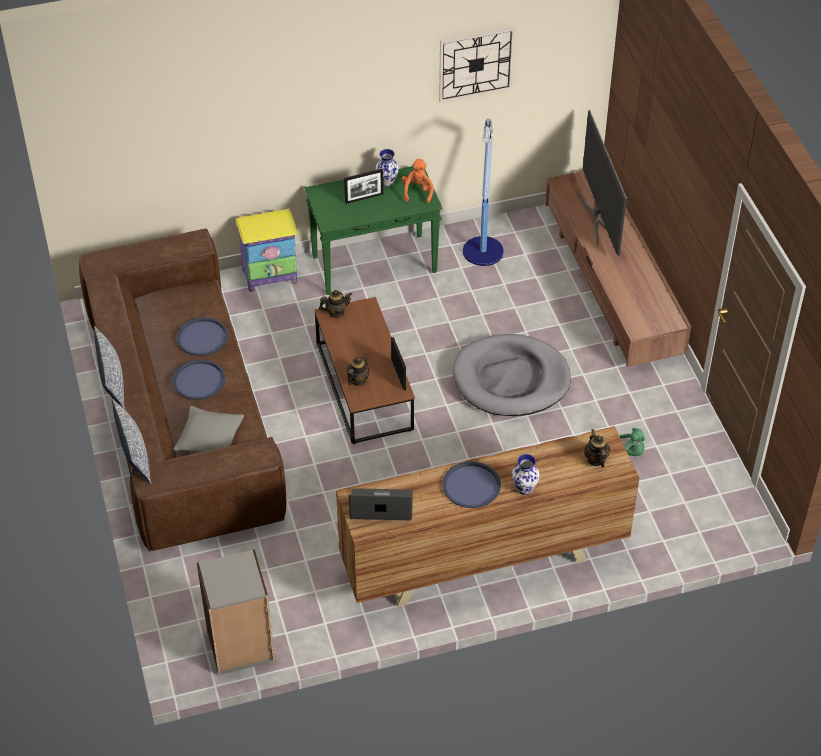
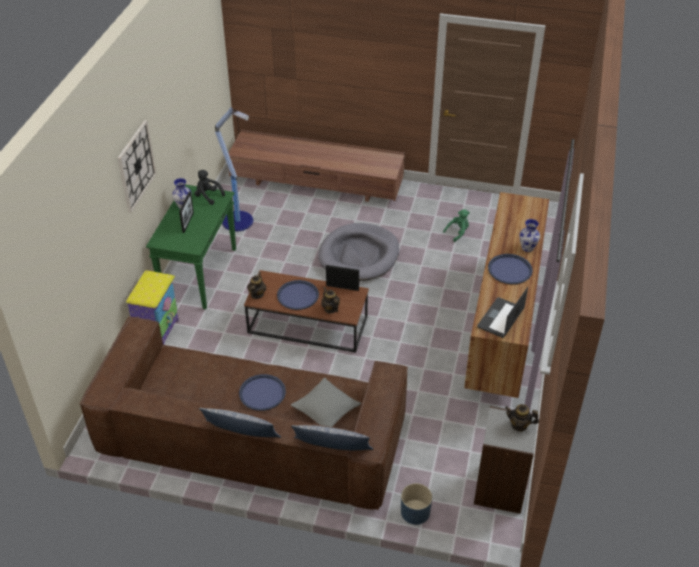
camera: 60 degrees left, 5 degrees down
(167, 584) = (415, 512): none -> blue planter
(202, 337) = (219, 374): blue tray -> blue tray (297, 295)
(417, 192) = (208, 196): orange plush toy -> black plush toy
(476, 64) = (186, 84): wall clock -> wall clock (136, 166)
(596, 459) = (523, 209): teapot -> teapot (519, 425)
(599, 217) = (282, 149): television -> none

